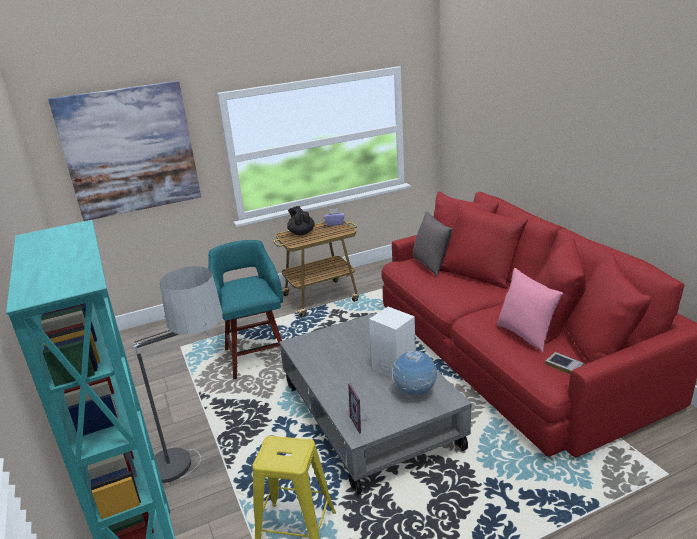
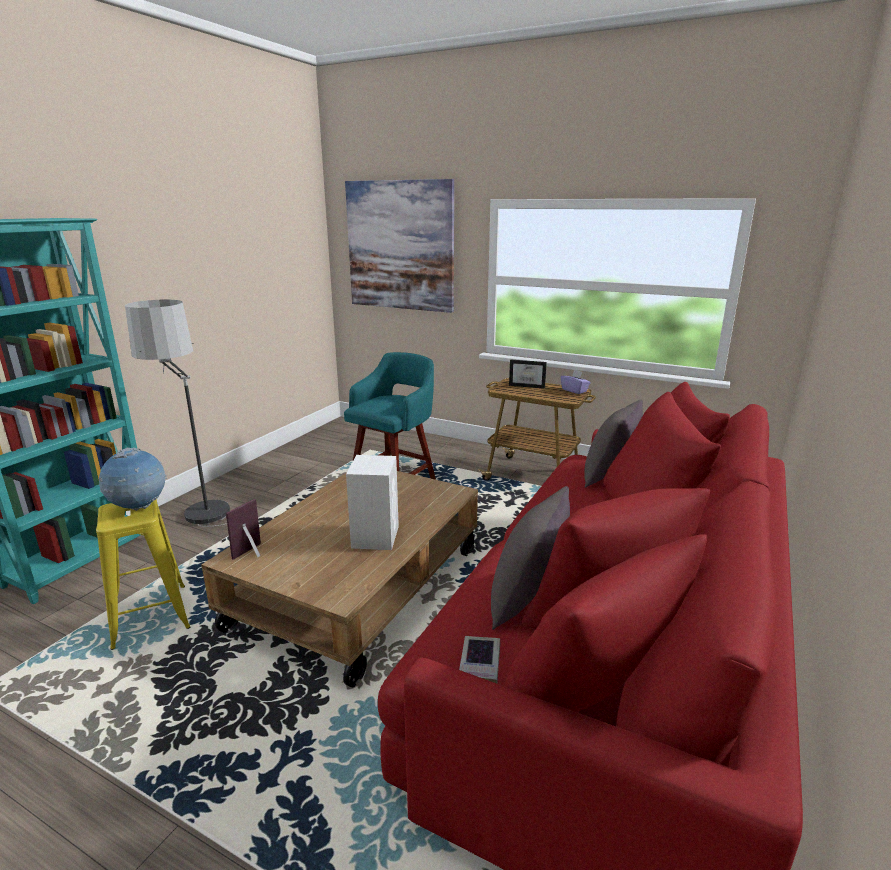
camera: 50 degrees right, 5 degrees down
(301, 233) = (528, 386): black teapot -> picture frame
(370, 416) = (360, 588): grey coffee table -> brown coffee table
(415, 392) = (335, 568): globe -> globe (139, 508)
(525, 335) = (528, 600): pink pillow -> grey pillow

